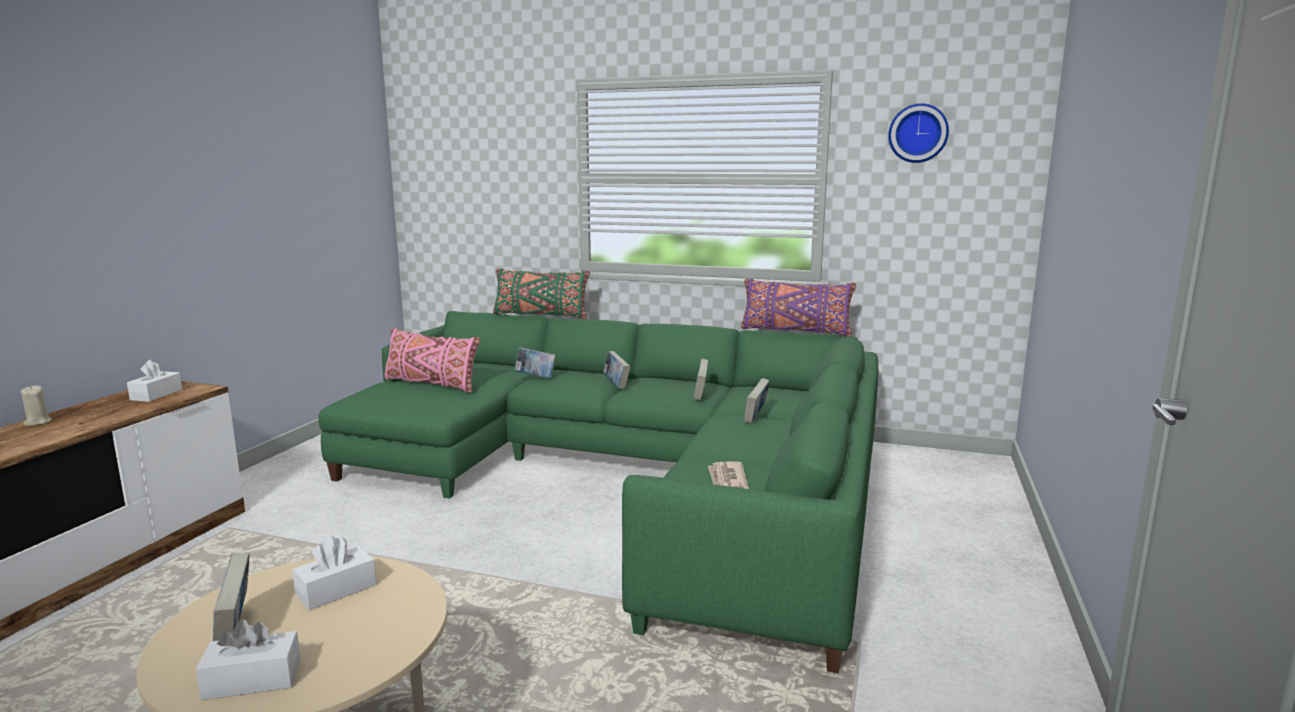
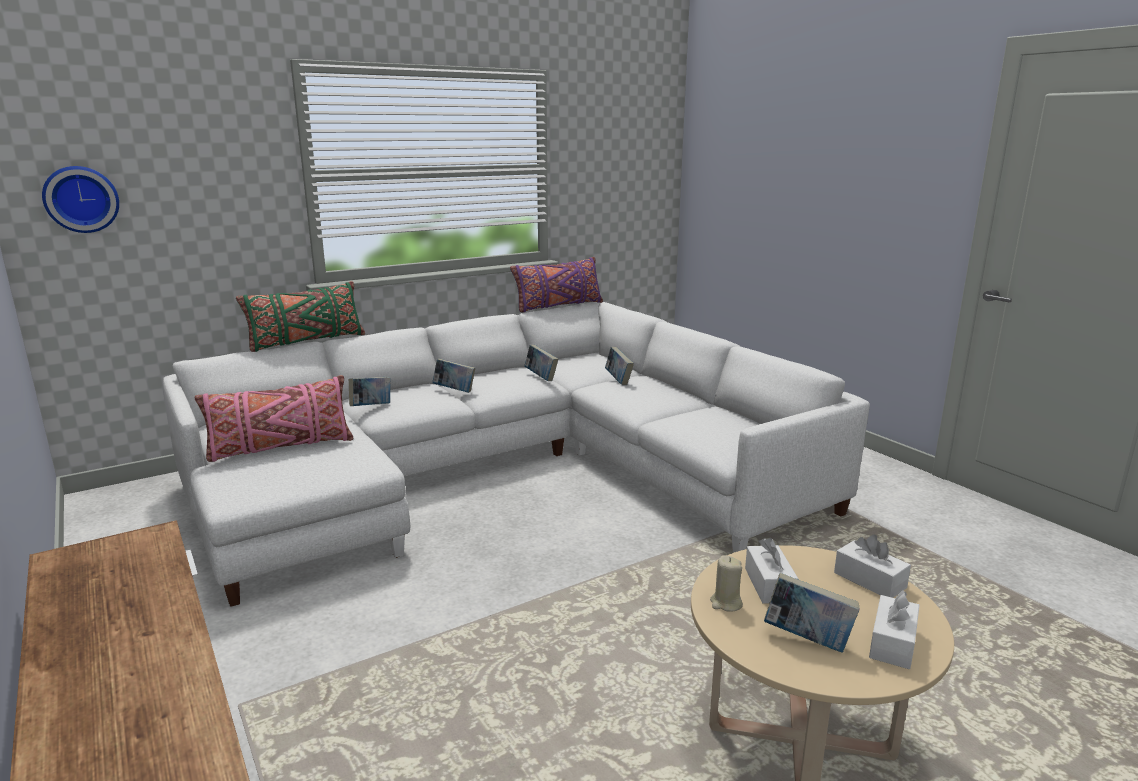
camera: 50 degrees left, 5 degrees up
(37, 422) = (66, 670): beige candle -> beige candle (726, 603)
(156, 395) = (113, 567): white tissue box -> white tissue box (869, 580)
(632, 478) = (507, 472): green sofa -> white sofa
(727, 480) = (717, 422): newspaper -> none
(918, 133) = (607, 128): wall clock -> wall clock (81, 199)

